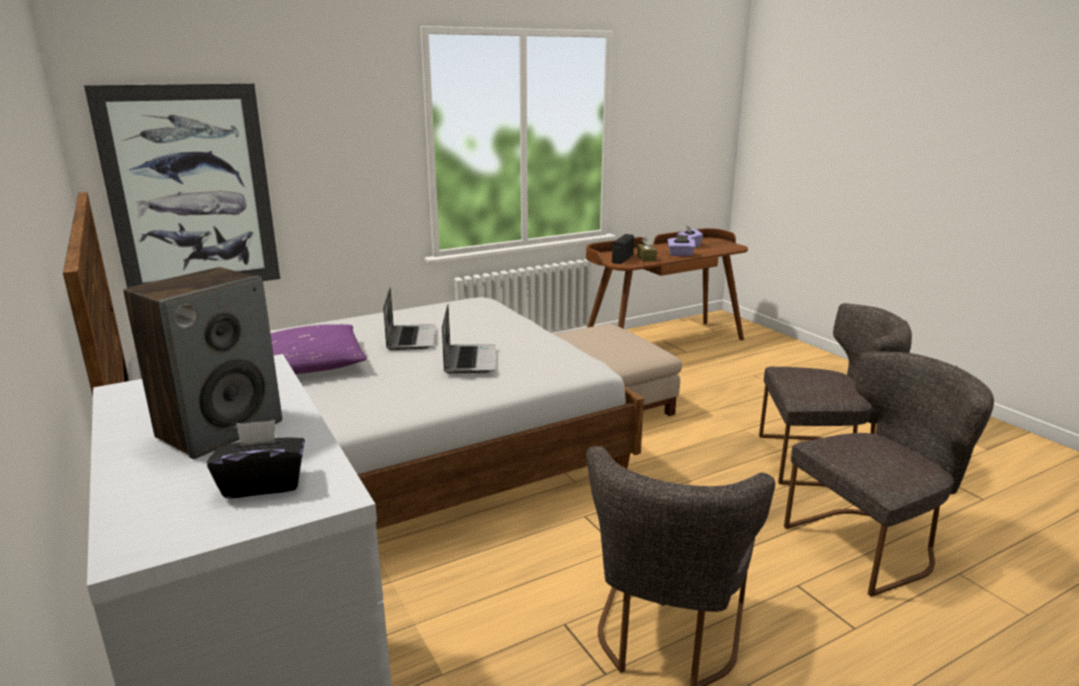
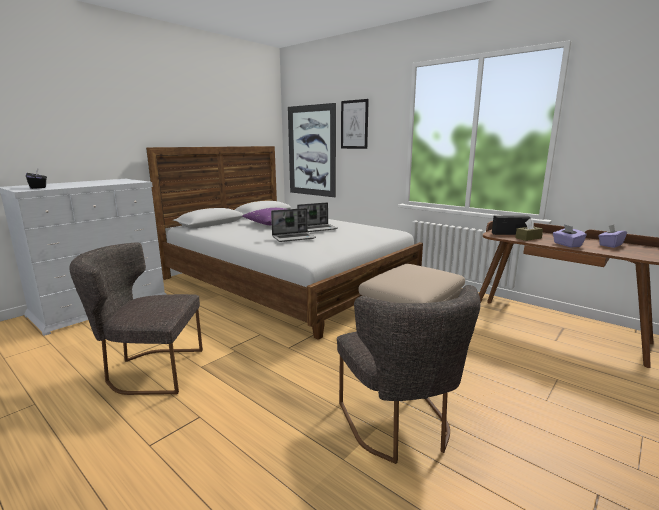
camera: 70 degrees right, 5 degrees down
(220, 429) = (83, 183): speaker -> none
(310, 129) = (354, 124): none -> picture
(872, 544) = (263, 459): grey chair -> none

